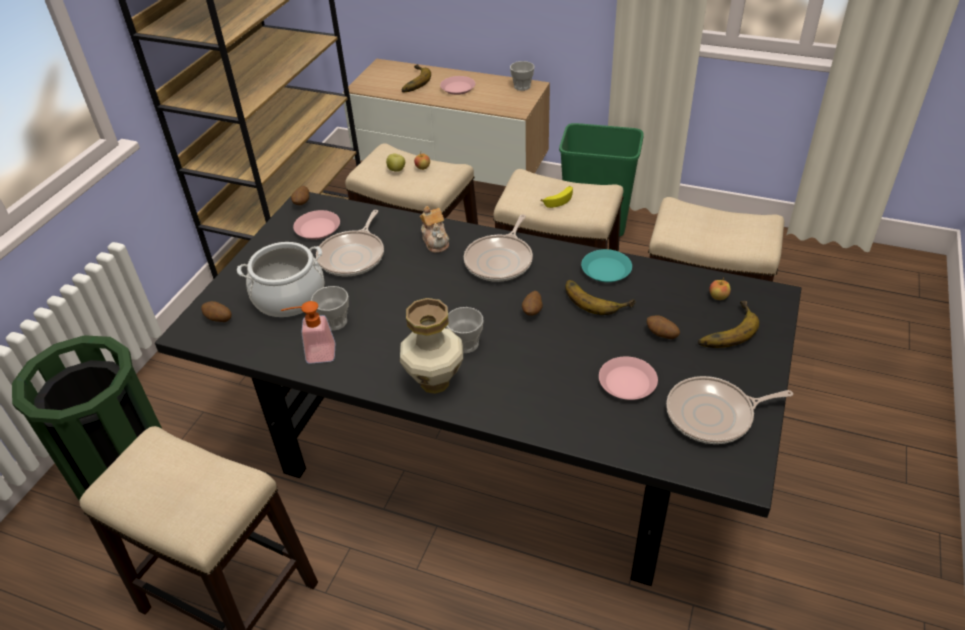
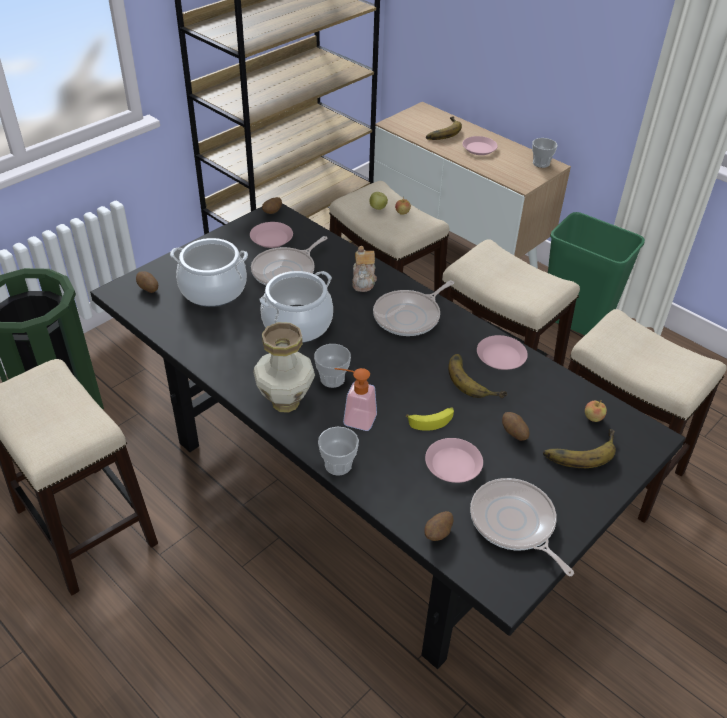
camera: 20 degrees right, 0 degrees up
(314, 354) = (204, 343): soap dispenser -> soap dispenser (354, 418)
(334, 322) = (236, 322): cup -> cup (338, 465)
(397, 303) = (297, 324): none -> cooking pot
(532, 311) = (408, 371): potato -> potato (438, 534)
(559, 199) = (509, 279): banana -> banana (432, 421)
(606, 270) = (501, 357): turquoise plate -> pink plate
(713, 415) = (514, 524): frying pan -> frying pan turned 45 degrees clockwise

